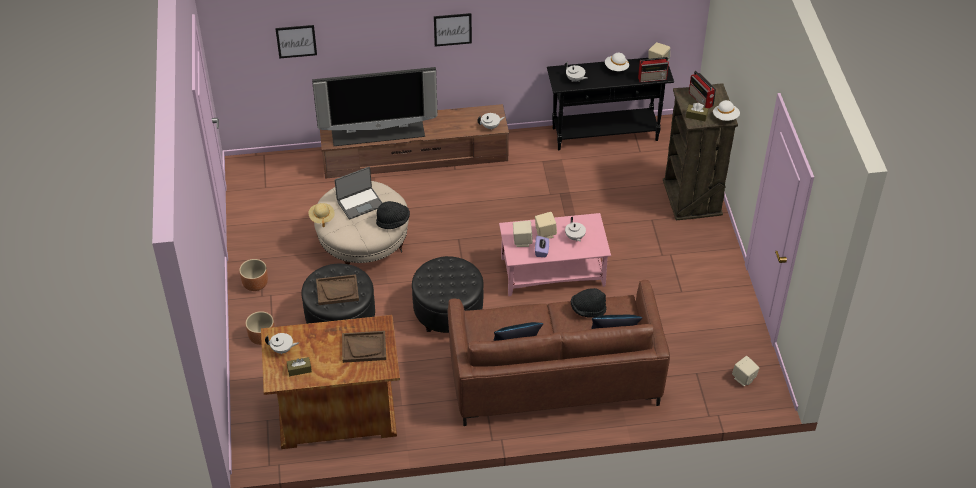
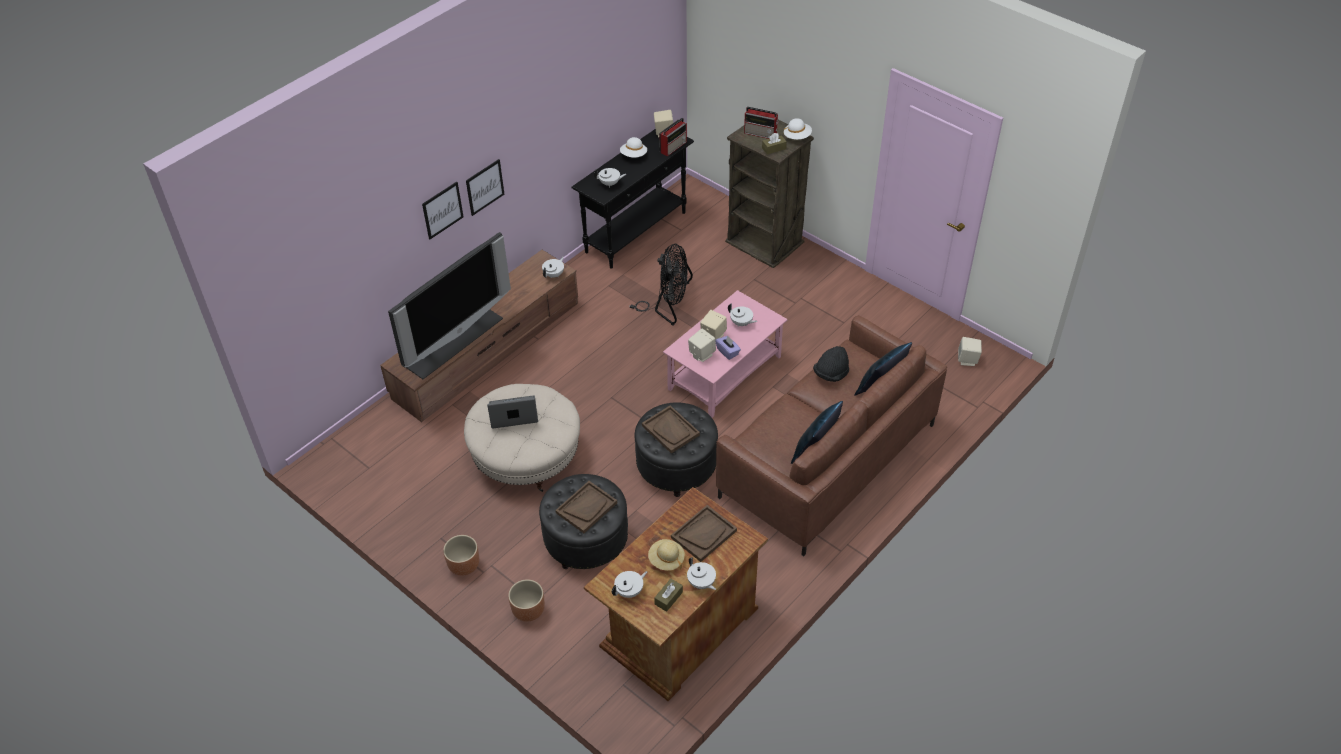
camera: 40 degrees left, 0 degrees up
(296, 41) = (339, 281): picture -> picture (442, 210)
(322, 217) = (490, 451): beige hat -> beige hat (666, 560)
(328, 375) = (701, 583): none -> white teapot
(360, 203) = (513, 414): laptop -> laptop turned 120 degrees counterclockwise
(393, 221) = (564, 411): black hat -> none
(444, 278) = (670, 430): none -> brown tray
(569, 198) = (667, 303): none -> black fan

